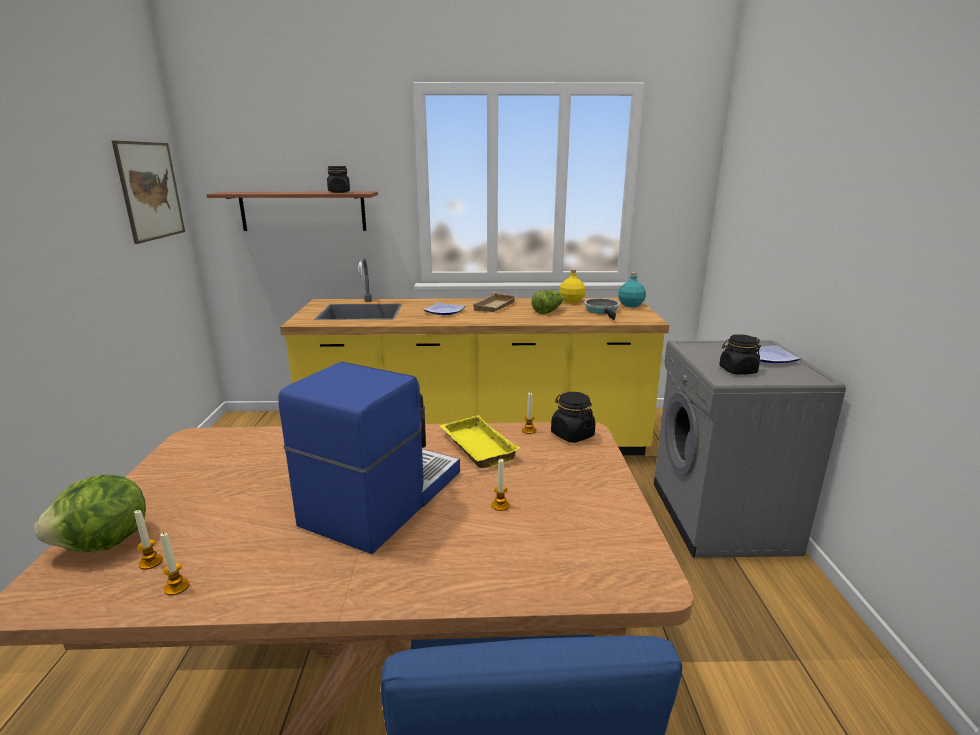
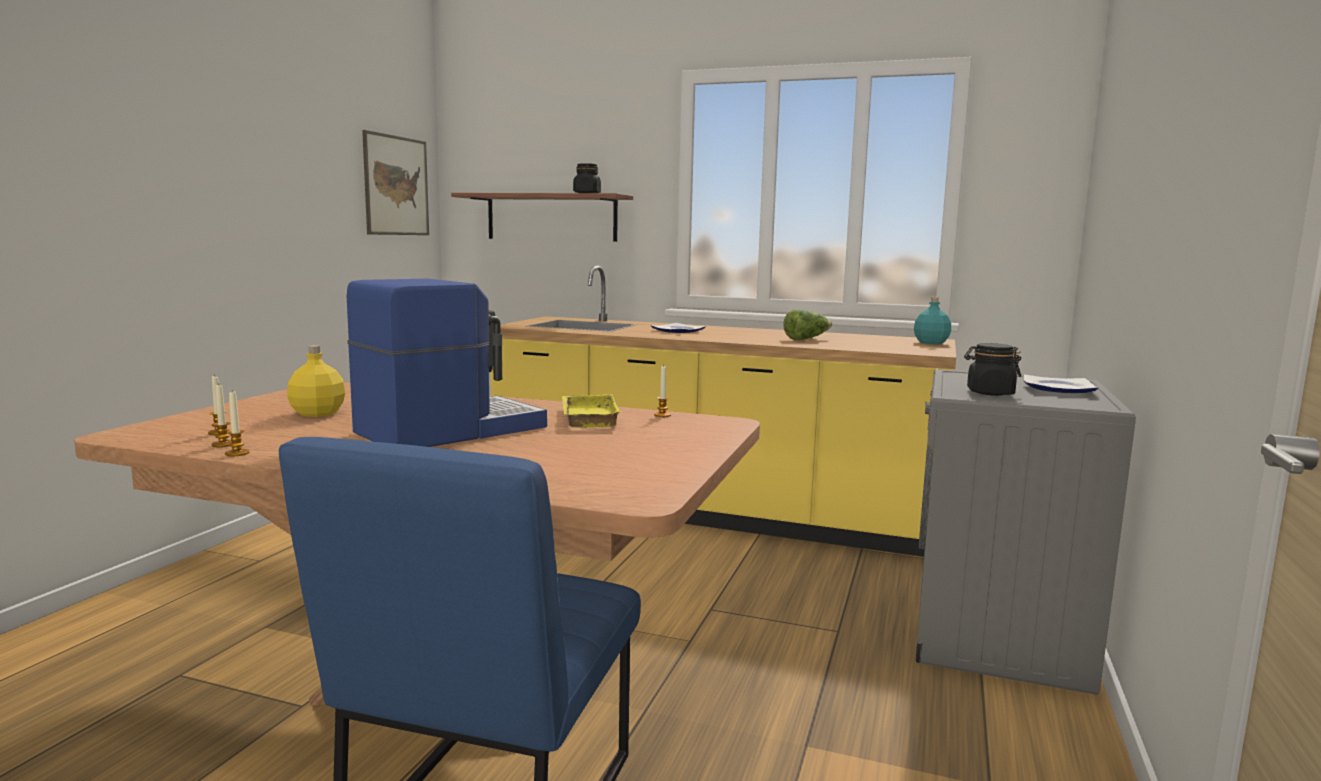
camera: 20 degrees right, 10 degrees down
(105, 544) = (197, 421): lettuce -> none
(496, 307) = (746, 332): beige tray -> none
(500, 505) = (557, 447): candle -> candle (237, 453)
(572, 301) = (853, 335): yellow bottle -> yellow bottle (318, 413)
(572, 435) = (707, 422): black jar -> none
(602, 311) = (881, 343): frying pan -> none

